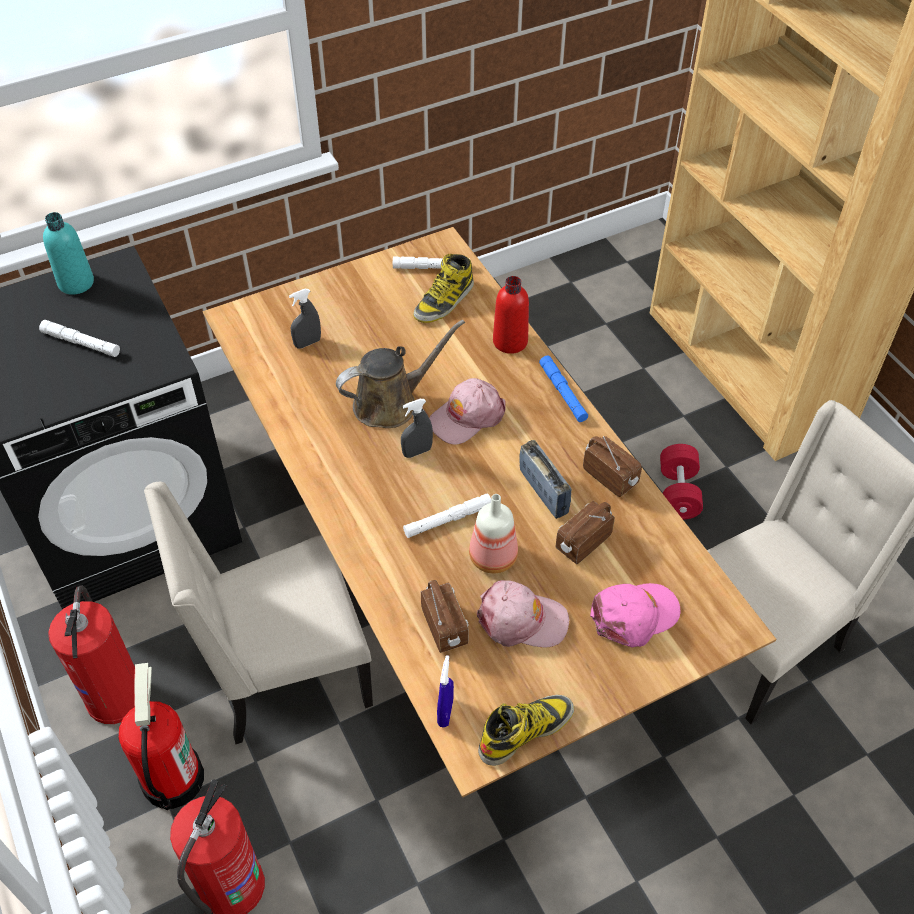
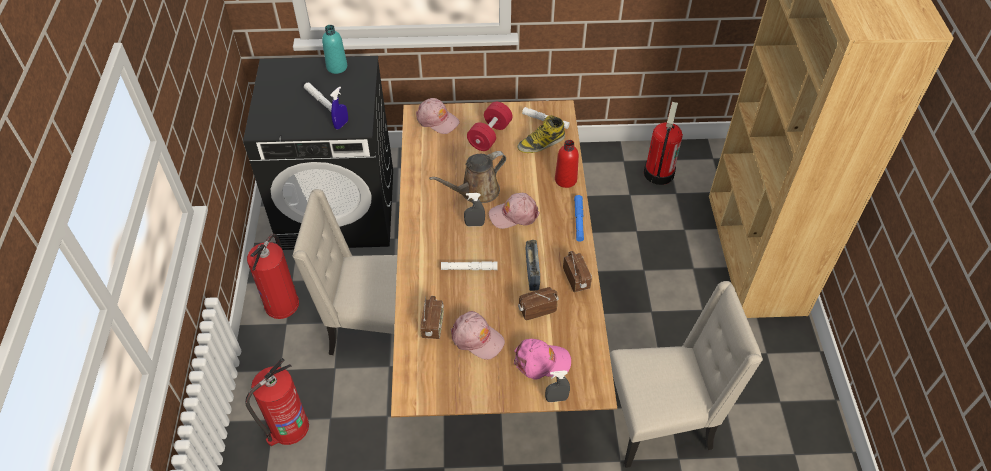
camera: 25 degrees right, 0 degrees up
(171, 778) = (288, 358): fire extinguisher -> fire extinguisher (658, 173)
(269, 317) = (437, 120): none -> pink cap
(307, 343) = (450, 142): grey spray bottle -> grey spray bottle (556, 399)
(391, 403) = (476, 192): brown watering can -> brown watering can turned 150 degrees clockwise
(445, 712) = (407, 370): blue spray bottle -> blue spray bottle (341, 124)
(493, 558) = (481, 299): bottle -> none
(525, 731) = (443, 397): boot -> none
(678, 493) = (661, 314): red dumbbell -> red dumbbell (490, 135)

